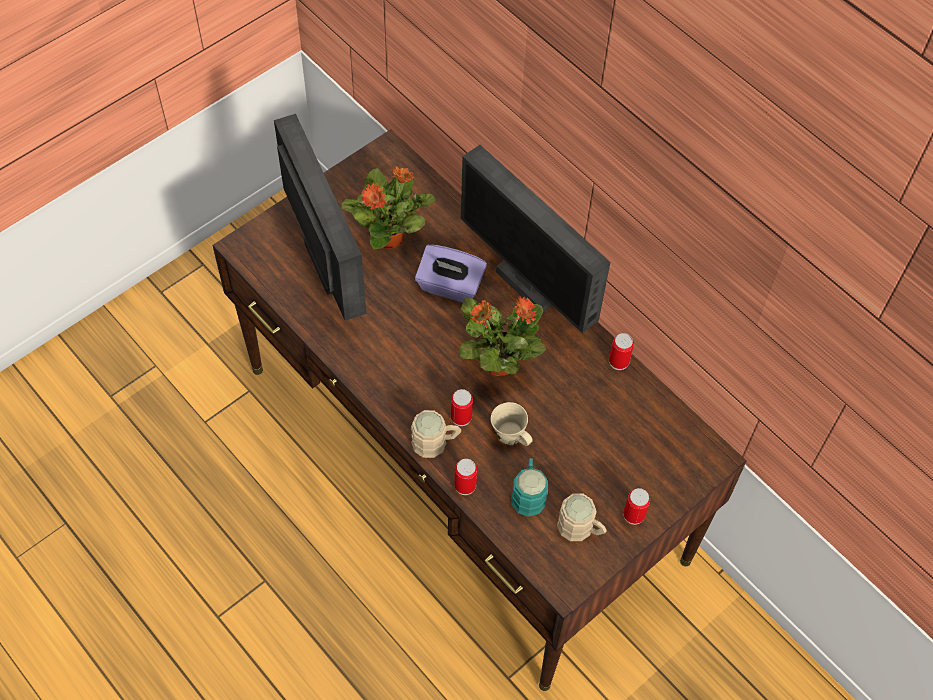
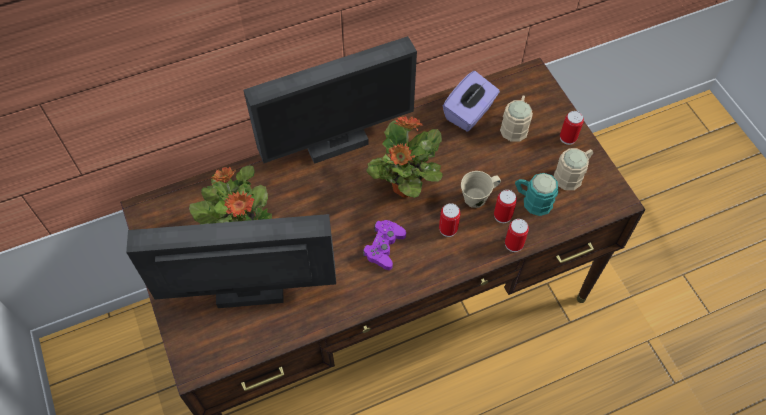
camera: 70 degrees left, 0 degrees up
(417, 363) = (384, 247): none -> purple game controller
(435, 442) = (467, 254): beige mug -> beige mug (515, 125)
(450, 286) = (315, 201): purple tissue box -> purple tissue box (469, 113)
(618, 361) = (431, 106): can -> can (502, 215)

